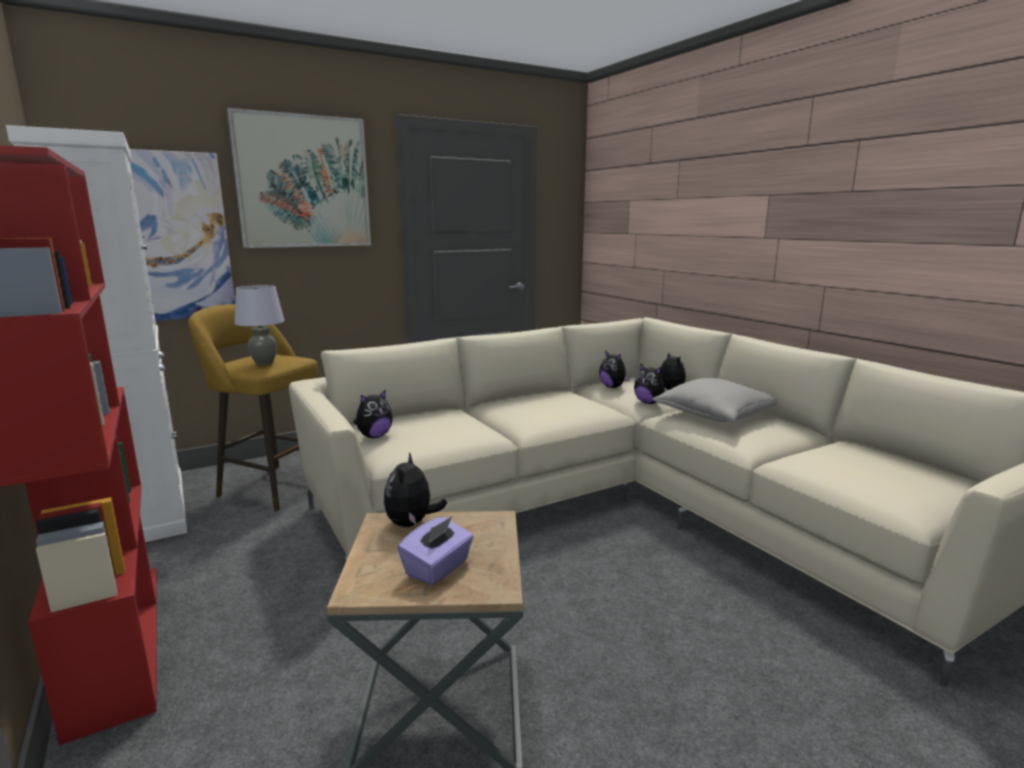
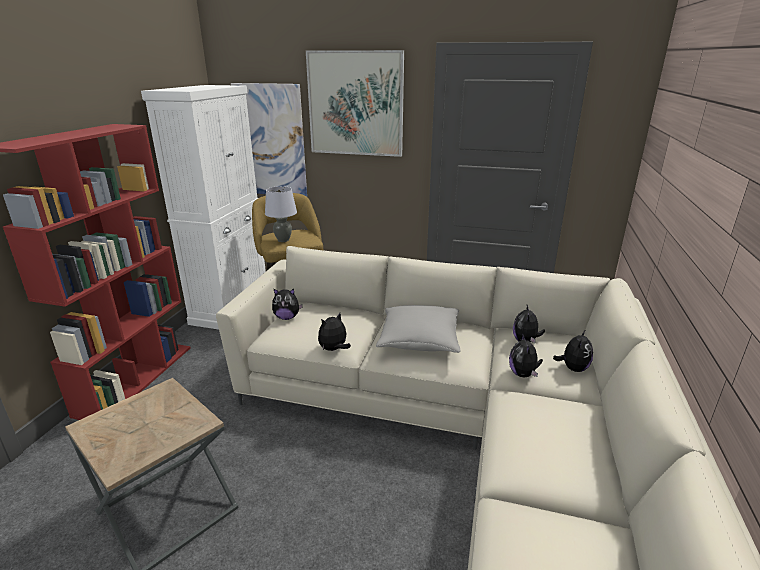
camera: 45 degrees right, 10 degrees up
(412, 524) = (171, 398): plush toy -> plush toy (334, 349)
(438, 568) = (125, 436): purple tissue box -> none
(716, 415) = (553, 421): grey pillow -> grey pillow (419, 340)

